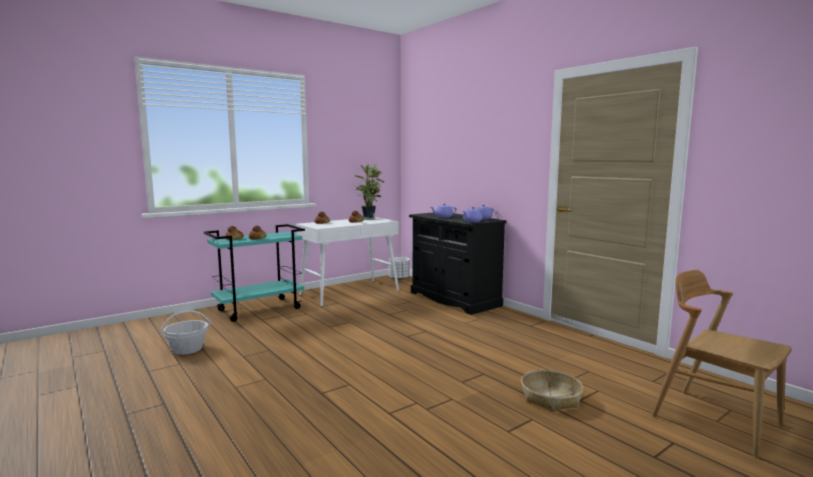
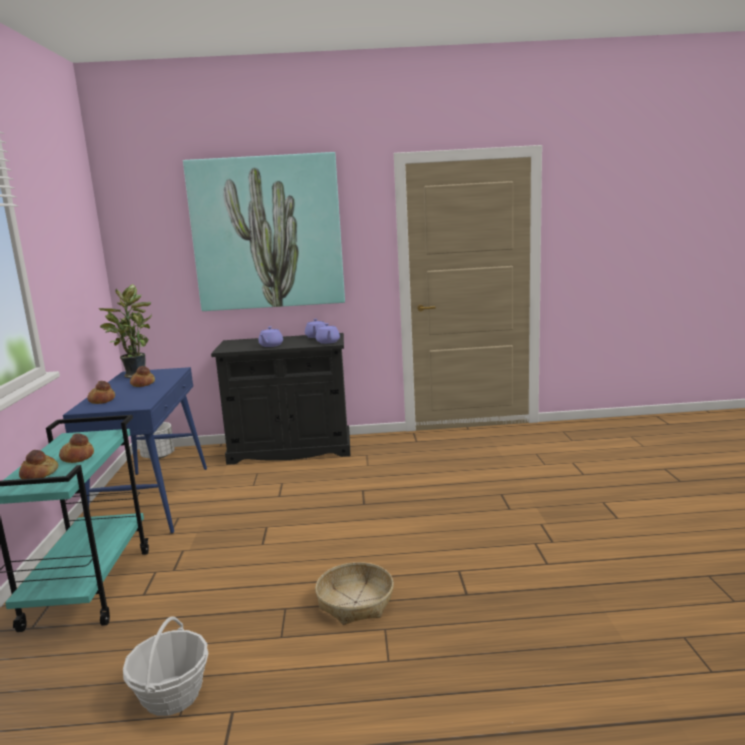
camera: 55 degrees left, 5 degrees up
(350, 293) = (152, 500): white console table -> blue console table
(471, 138) = (267, 233): none -> picture
(551, 398) = (572, 483): basket -> basket (355, 602)
(715, 420) = (642, 446): brown chair -> none

